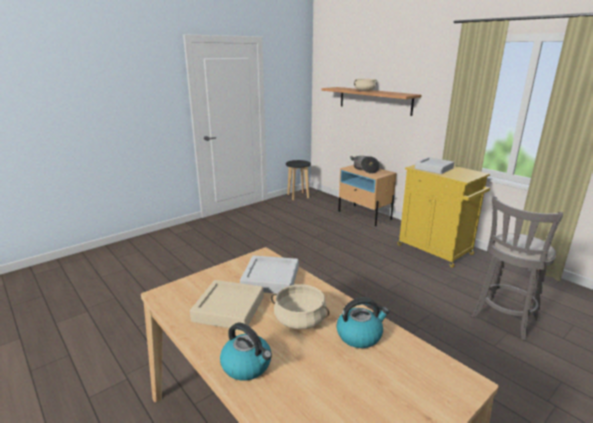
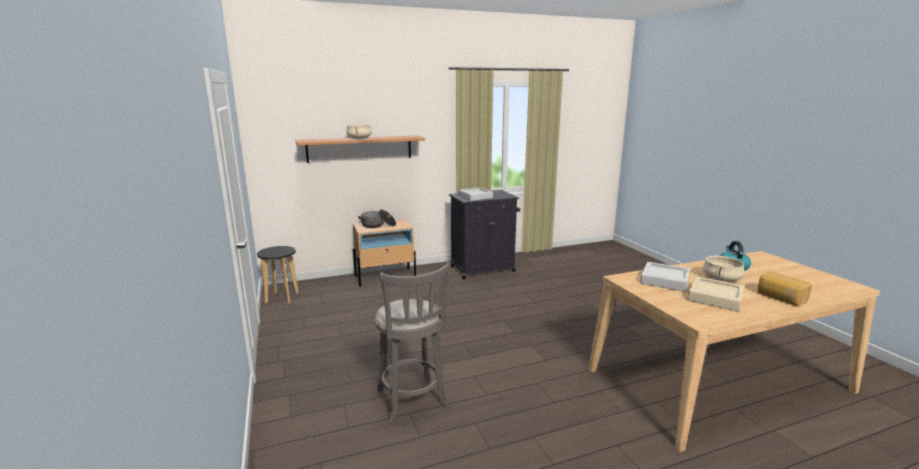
camera: 70 degrees left, 5 degrees down
(247, 365) = (780, 298): kettle -> bread
(436, 250) = (483, 269): yellow cabinet -> black cabinet
(503, 320) = (587, 277): grey stool -> grey stool (412, 402)

